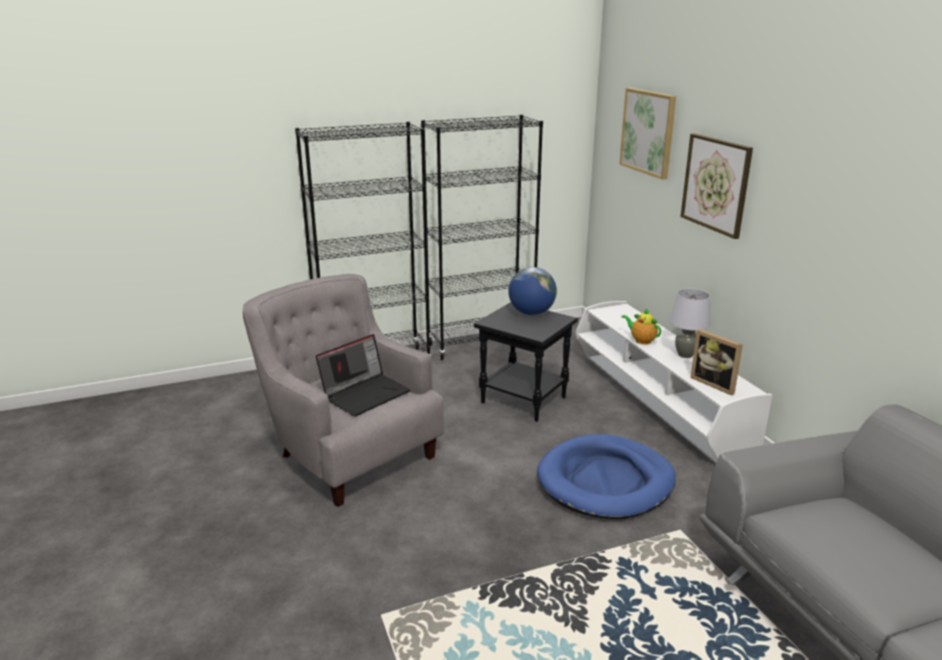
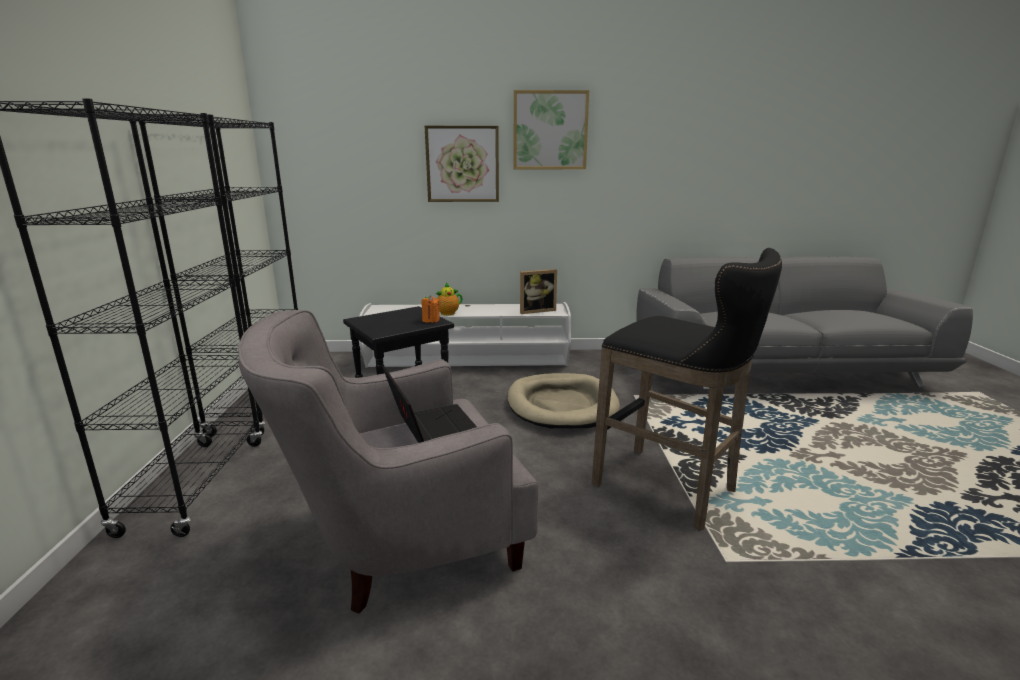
camera: 70 degrees left, 5 degrees down
(479, 575) = (671, 489): none -> black stool
(531, 313) = (385, 316): globe -> none
(539, 331) = (431, 320): none -> orange candle
(605, 481) = (561, 405): blue dog bed -> beige dog bed
(648, 132) = (357, 135): picture -> picture (550, 130)
(685, 355) = (485, 308): grey table lamp -> none

